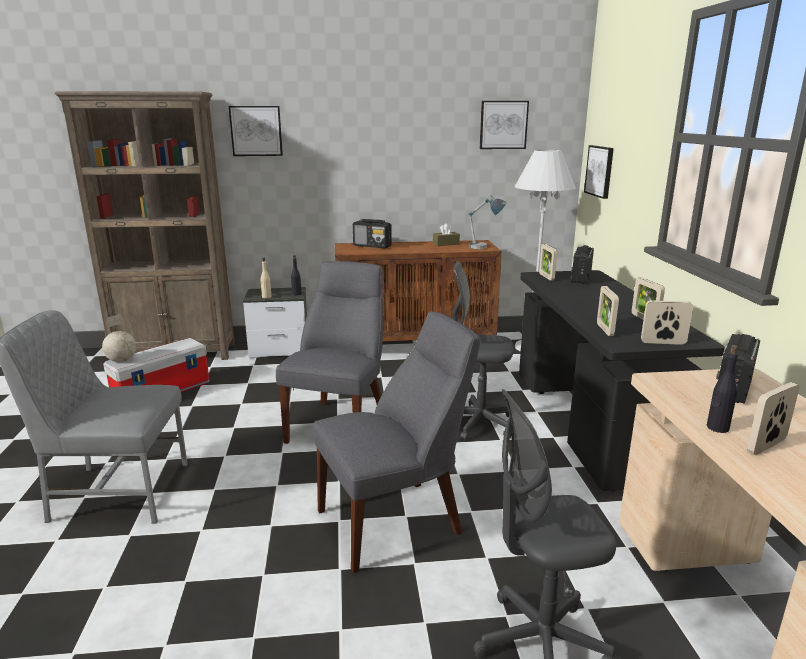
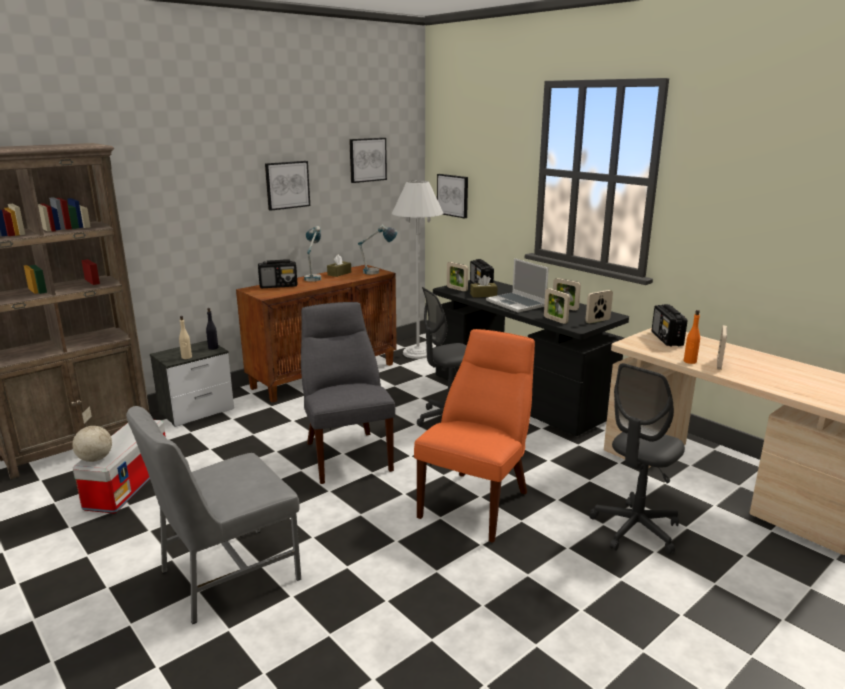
camera: 35 degrees left, 0 degrees up
(256, 131) = (145, 181): picture -> picture (287, 185)
(395, 520) = (477, 502): grey chair -> orange chair
(416, 243) = (314, 277): none -> table lamp
(565, 287) = (483, 295): none -> brown tissue box
(589, 303) = (517, 304): none -> laptop
(717, 428) = (690, 361): black bottle -> orange bottle

